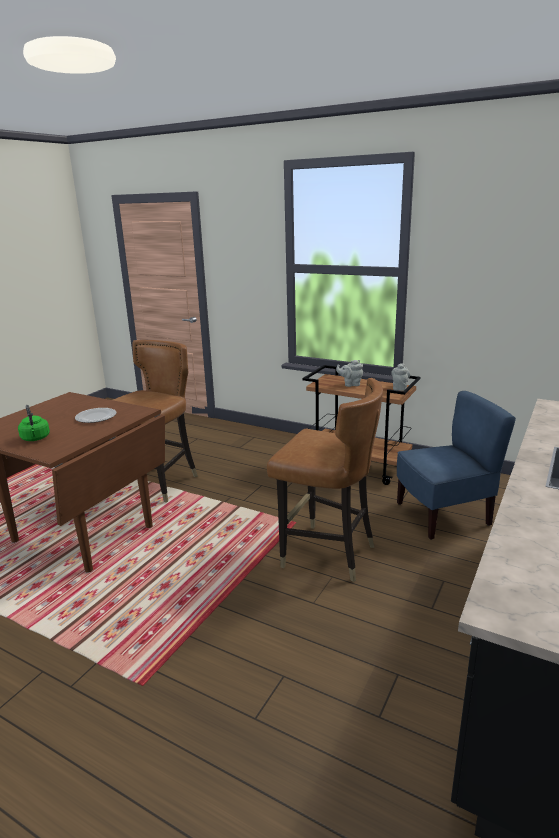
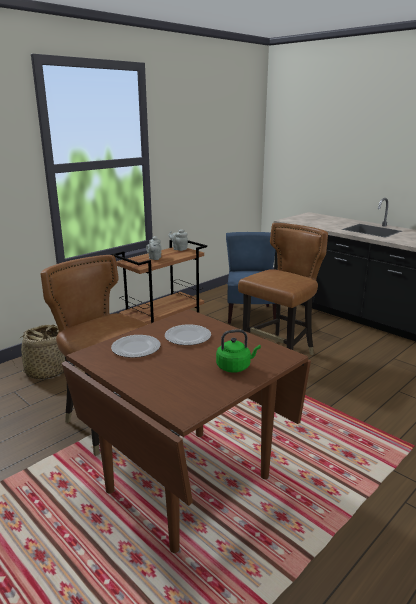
camera: 75 degrees left, 0 degrees up
(77, 406) = (135, 348): none -> plate
(231, 440) = (46, 371): none -> basket

